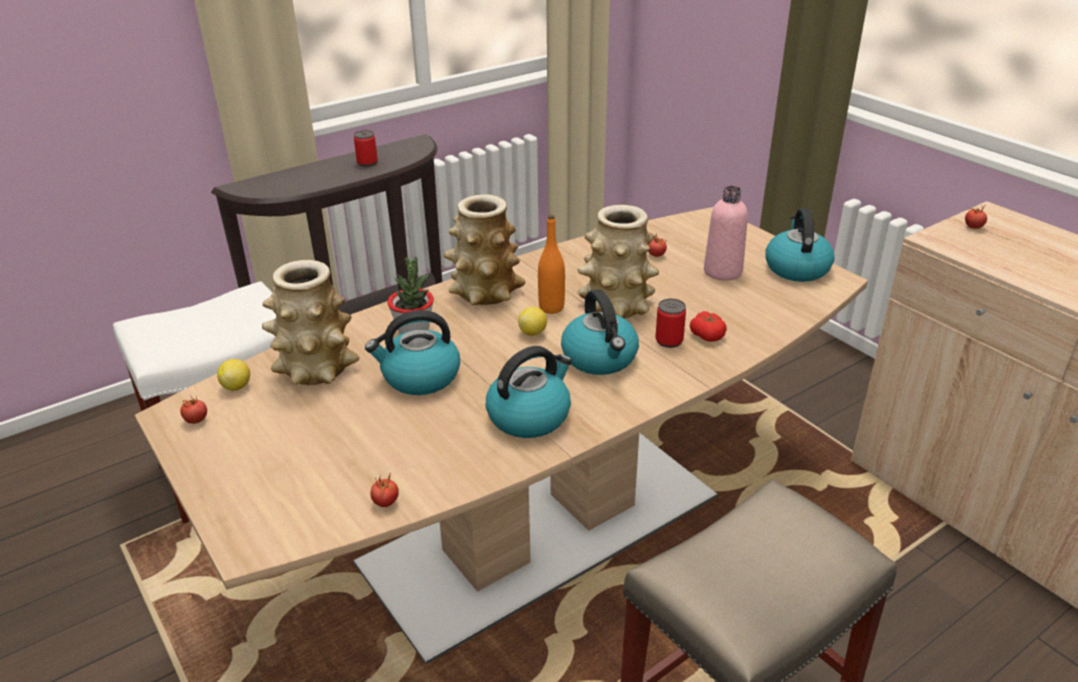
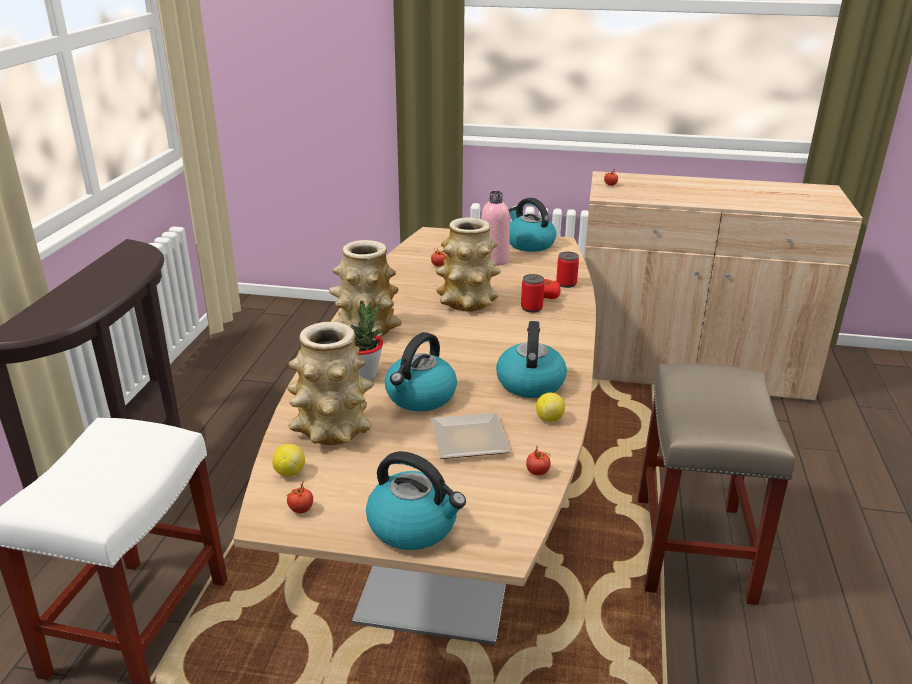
camera: 45 degrees left, 5 degrees down
(367, 163) = (113, 274): can -> can (566, 283)
(388, 441) = (472, 441): none -> plate
(533, 333) = (445, 338): lemon -> lemon (549, 418)
(551, 307) = (429, 320): orange bottle -> none
(600, 358) = (511, 334): kettle -> kettle (414, 526)

